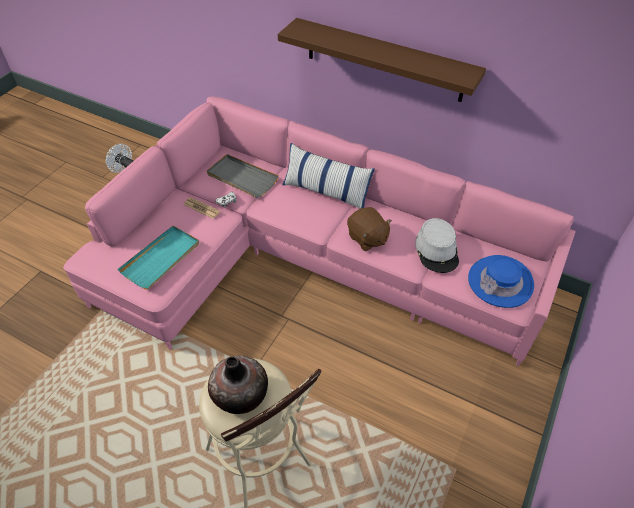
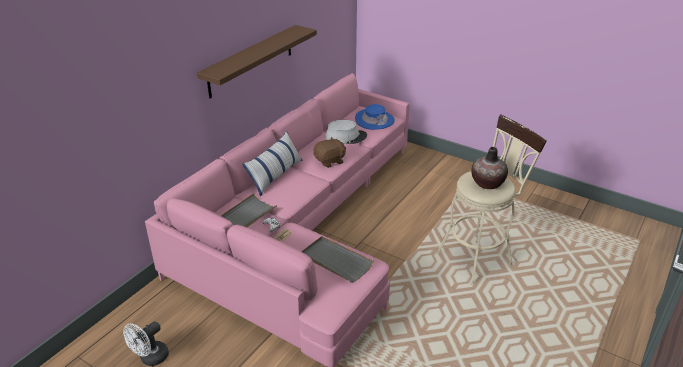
camera: 85 degrees left, 15 degrees down
(161, 259) = (336, 261): turquoise tray -> grey tray

